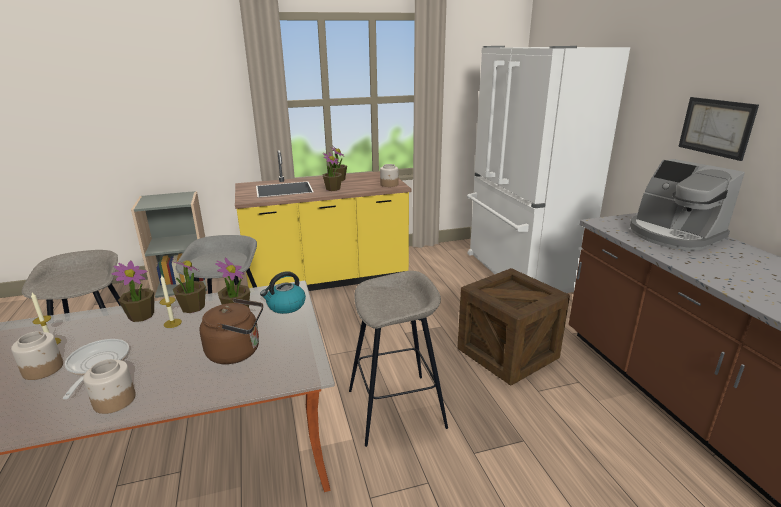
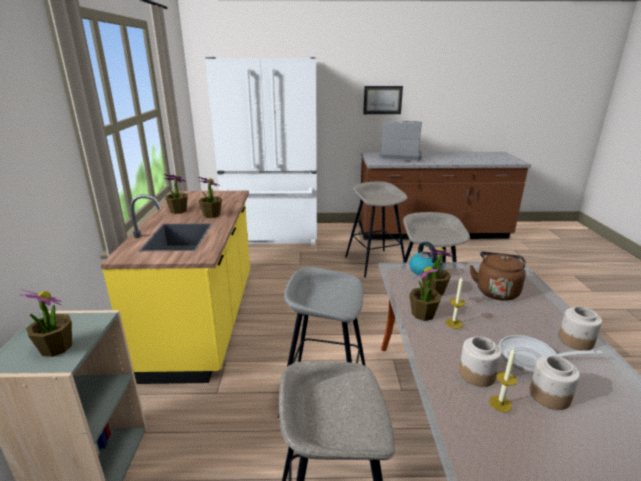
camera: 75 degrees left, 0 degrees up
(141, 315) = (438, 344): potted plant -> potted plant (56, 347)
(389, 184) = (227, 195): jar -> jar (477, 374)
(507, 353) = (375, 263): crate -> grey stool
(673, 235) = (400, 157): coffee machine -> coffee machine turned 150 degrees counterclockwise

